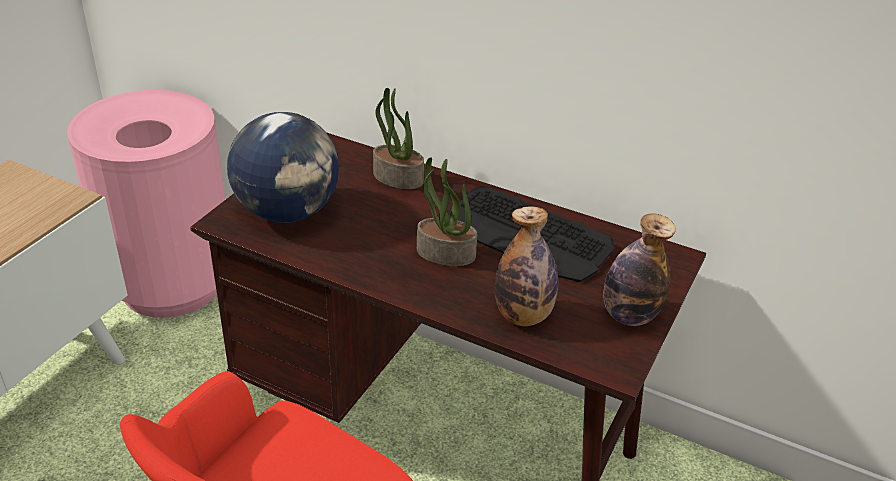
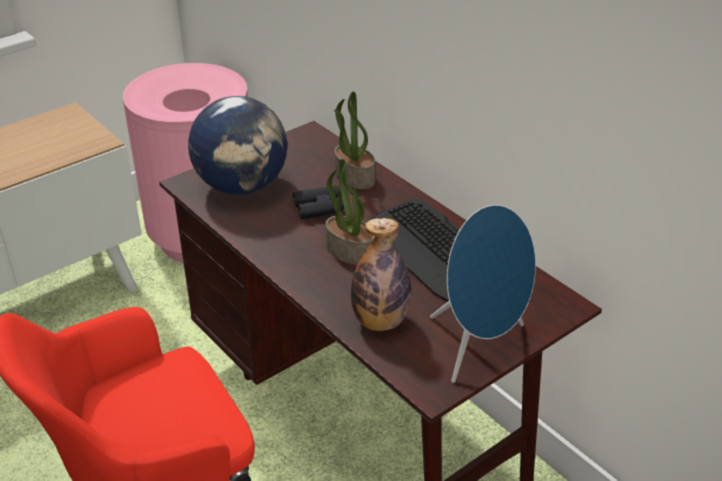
camera: 25 degrees right, 0 degrees up
(386, 216) = (321, 208): none -> black binoculars
(629, 315) = (479, 346): bottle -> blue speaker

